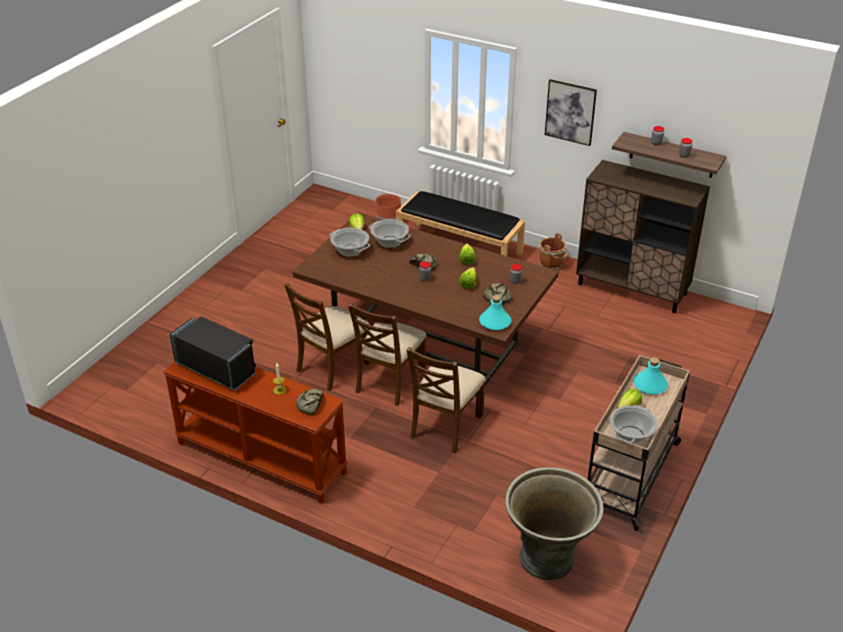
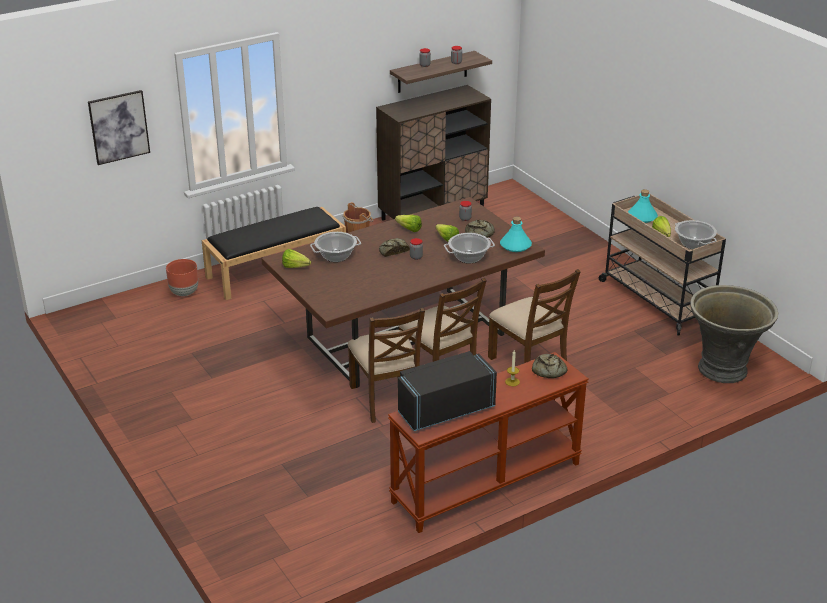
camera: 60 degrees left, 5 degrees down
(350, 251) = (327, 280): cooking pot -> cooking pot (469, 257)
(570, 112) = (339, 74): picture -> picture (119, 127)

